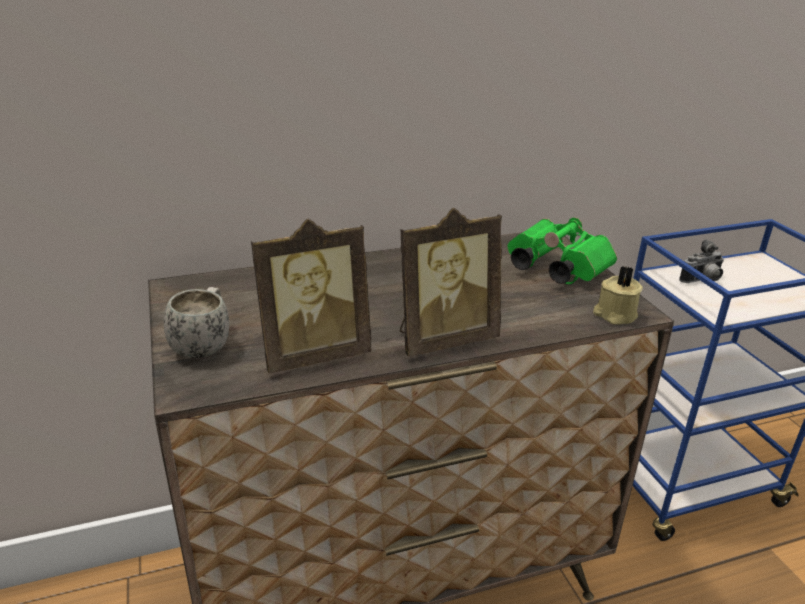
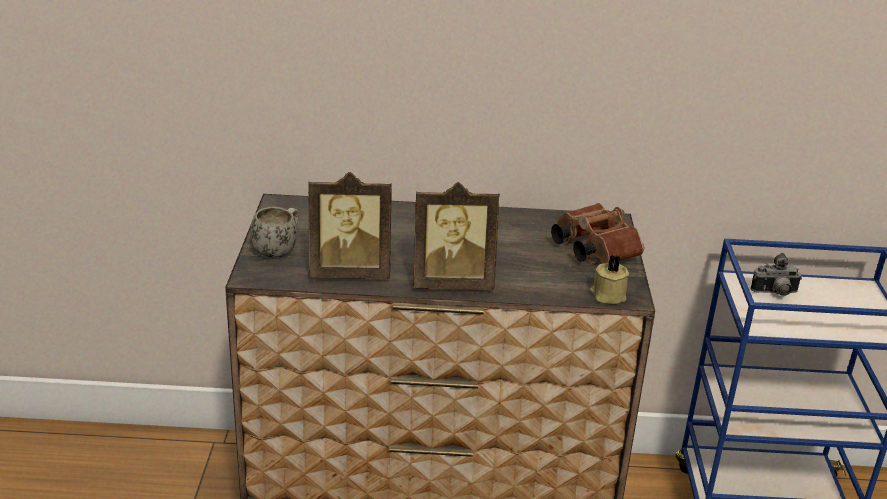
camera: 20 degrees right, 0 degrees up
(553, 269) = (591, 249): green binoculars -> brown binoculars

